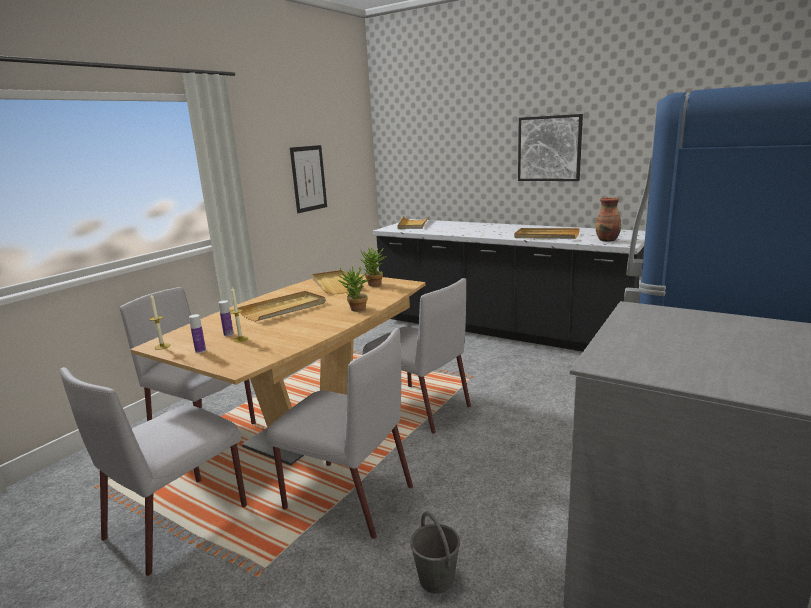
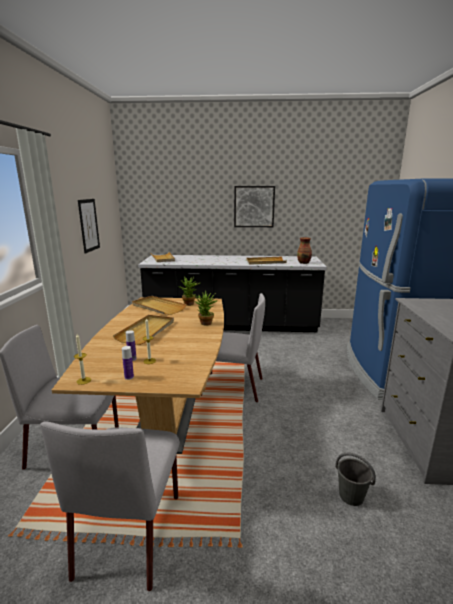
camera: 30 degrees left, 0 degrees up
(346, 497) = (245, 463): grey chair -> none

